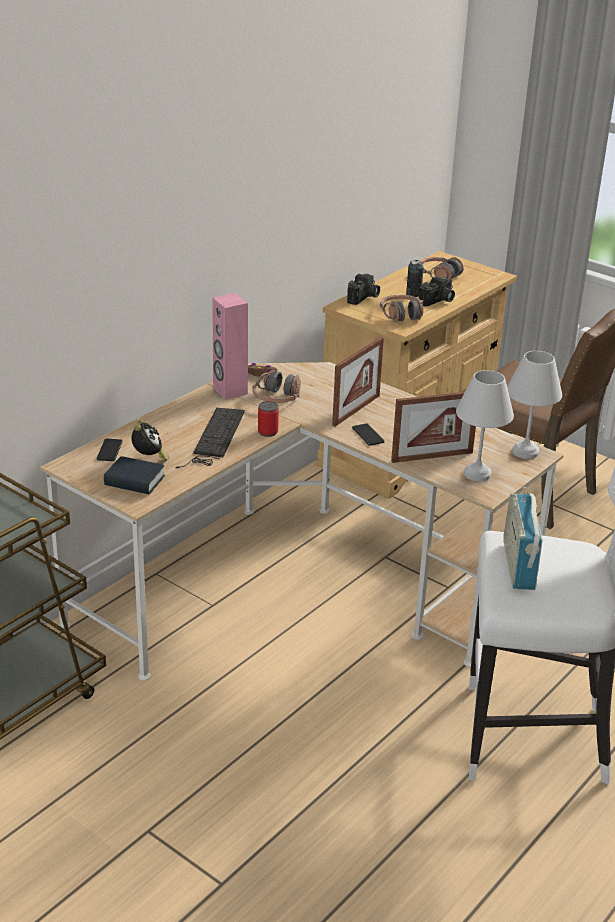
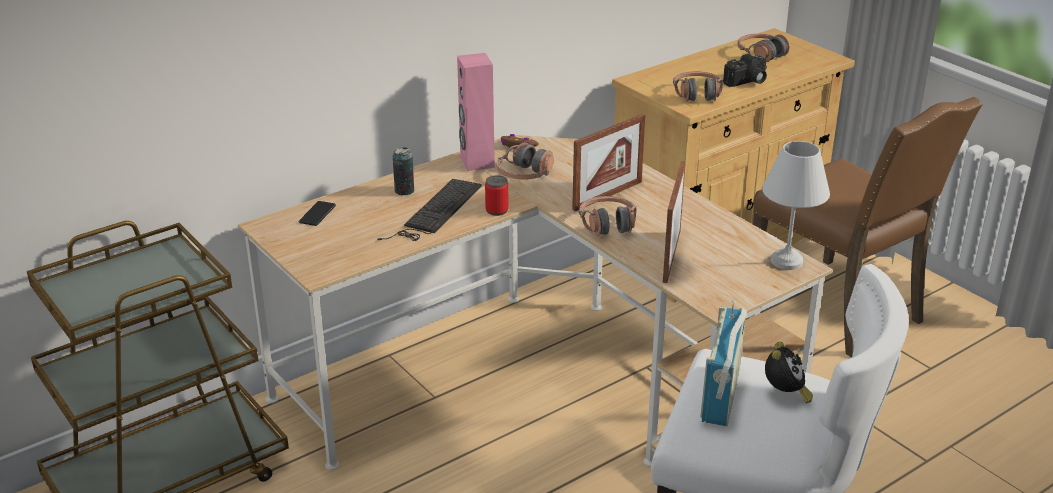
camera: 15 degrees right, 0 degrees up
(134, 481) = (327, 249): book -> none
(149, 458) = (355, 226): alarm clock -> alarm clock (785, 394)
(364, 298) = (663, 73): camera -> none
(368, 435) = (608, 224): phone -> headphones
(413, 294) = (722, 73): can -> can (404, 191)
(432, 457) = (671, 256): picture frame -> picture frame turned 105 degrees clockwise
(478, 474) = (717, 282): white table lamp -> none

